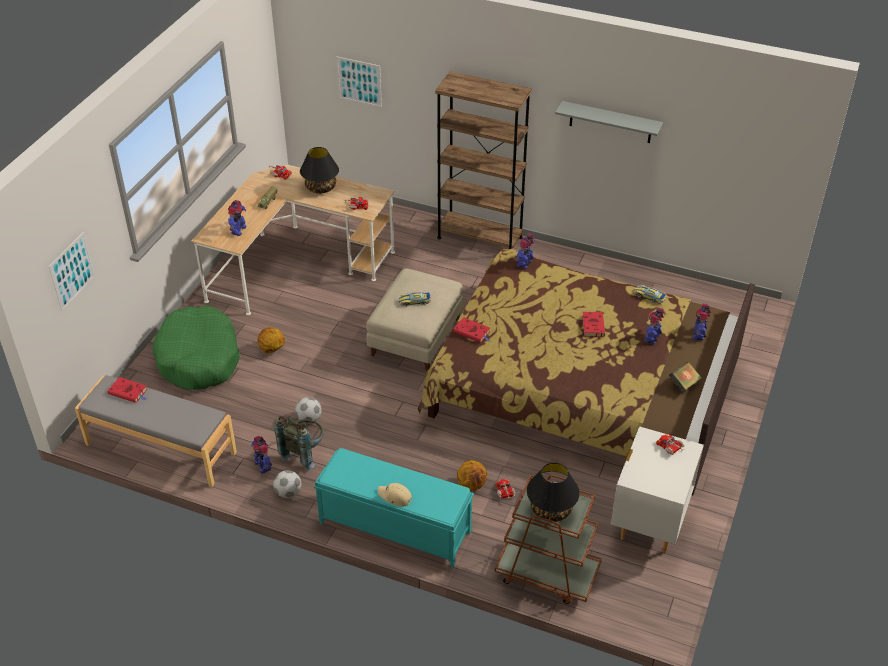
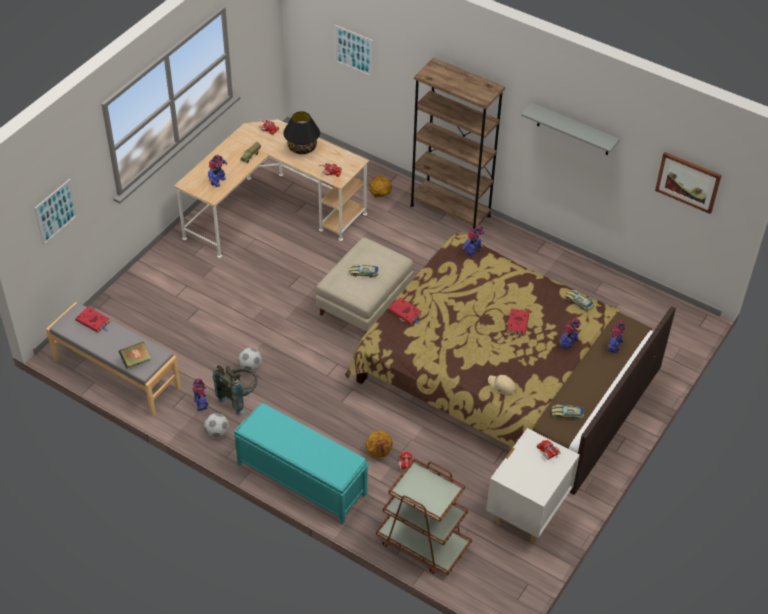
camera: 10 degrees right, 5 degrees up
(199, 358) = (166, 293): green dog bed -> none
(271, 349) = (232, 294): basketball -> basketball (379, 194)
(395, 497) = (299, 455): beige cap -> beige cap (502, 386)
(550, 509) = (423, 492): black table lamp -> none
(673, 407) = (567, 414): none -> toy car
(684, 384) = (584, 393): book -> book (136, 361)
(741, 155) = (688, 182): none -> picture

